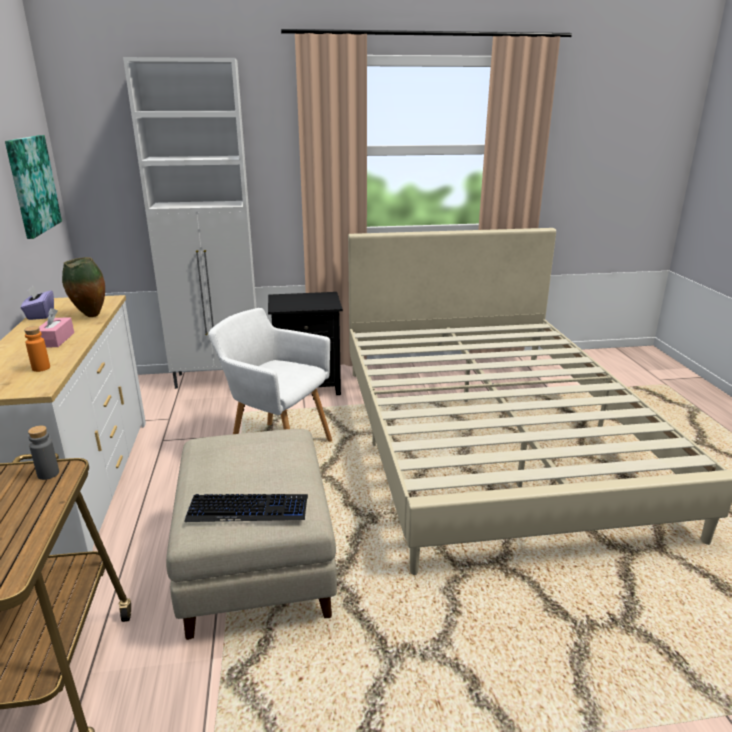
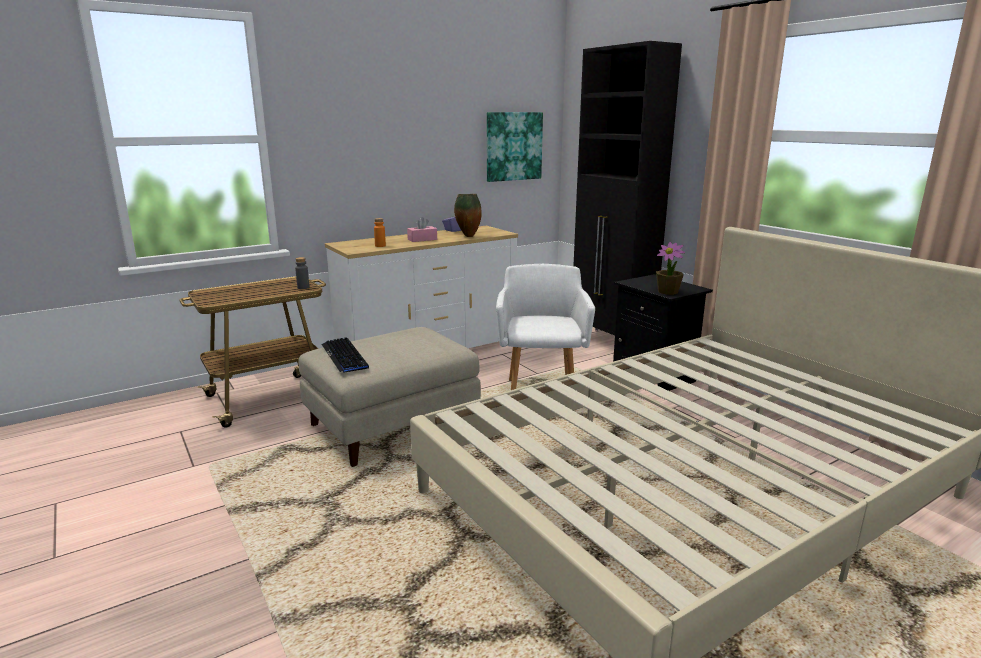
camera: 65 degrees right, 5 degrees down
(219, 379) = (611, 343): white cabinet -> black cabinet
(324, 304) = (668, 292): none -> potted plant

